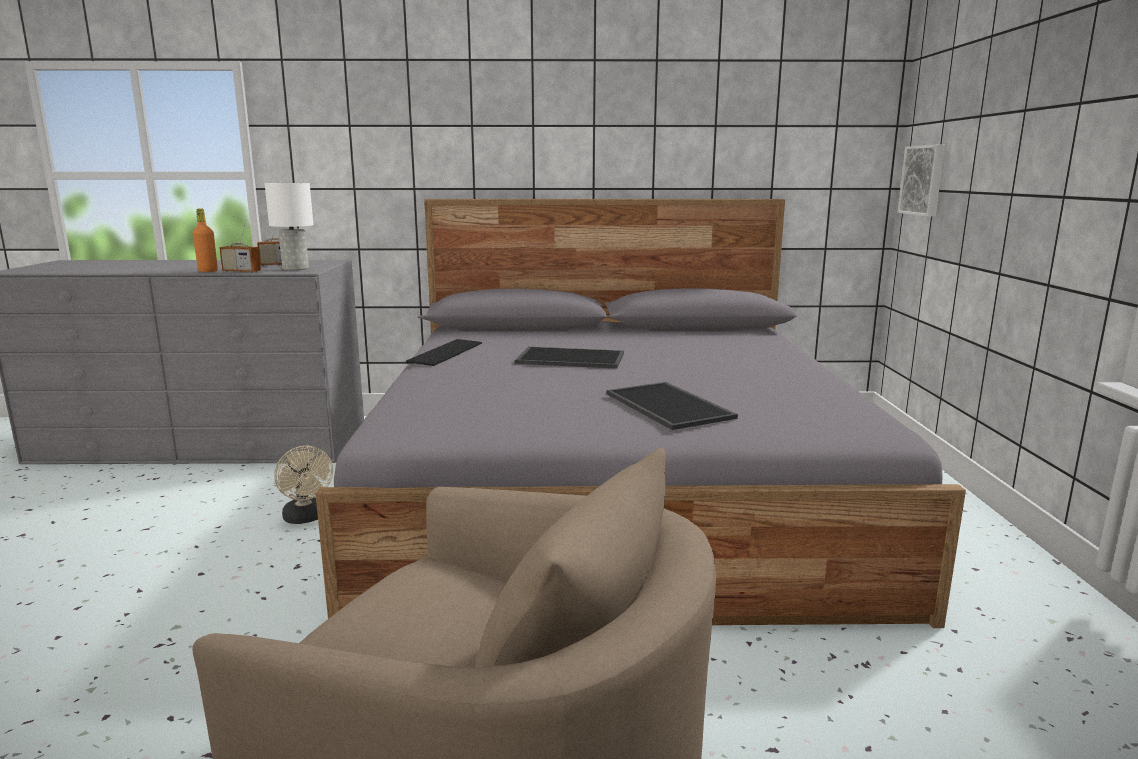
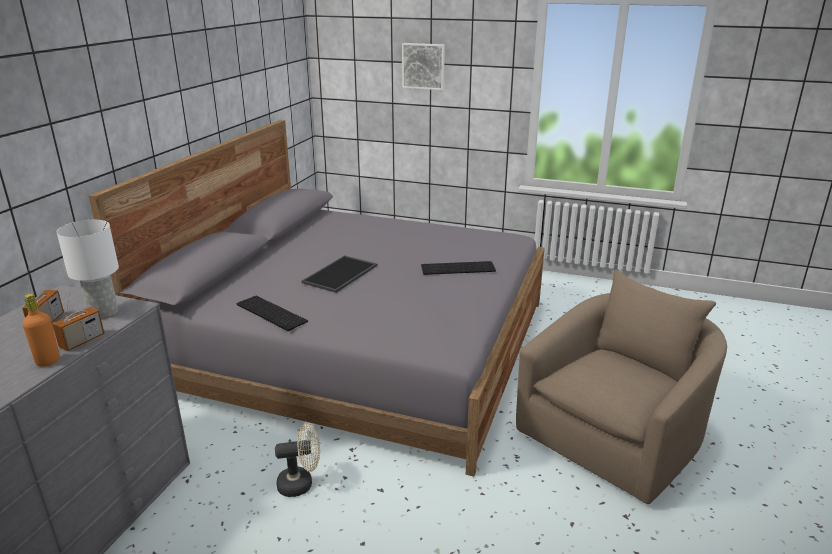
camera: 70 degrees left, 10 degrees up
(671, 406) = (458, 268): tray -> keyboard
(924, 180) = (345, 94): picture -> picture (424, 66)

